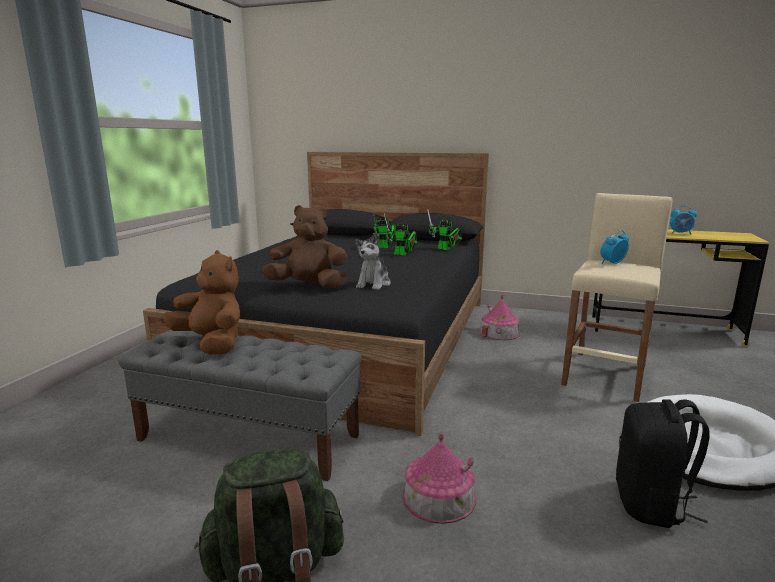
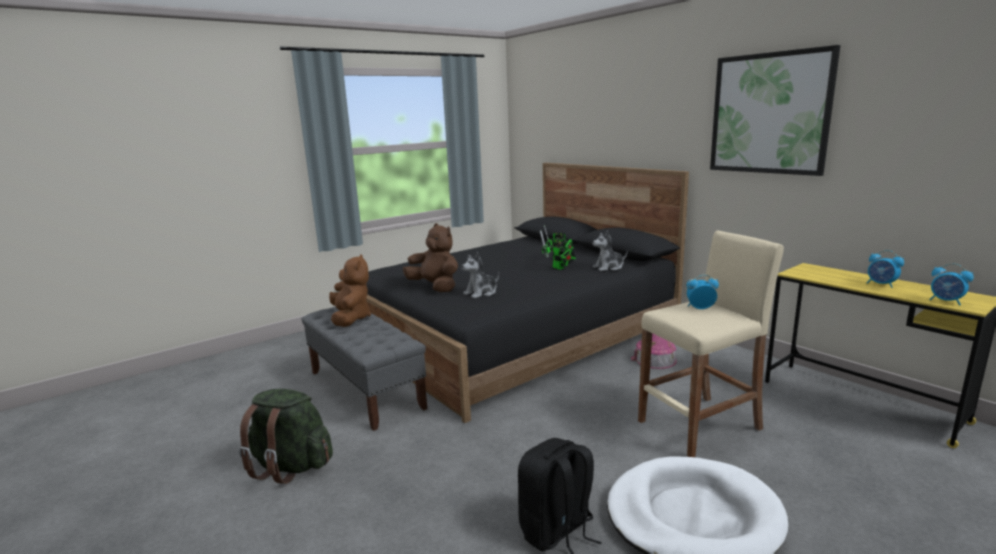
camera: 35 degrees right, 0 degrees up
(438, 497) = (420, 465): toy house -> none
(445, 249) = (608, 267): toy robot -> plush toy
(568, 98) = (769, 114): none -> picture
(735, 238) = (946, 301): none -> alarm clock

